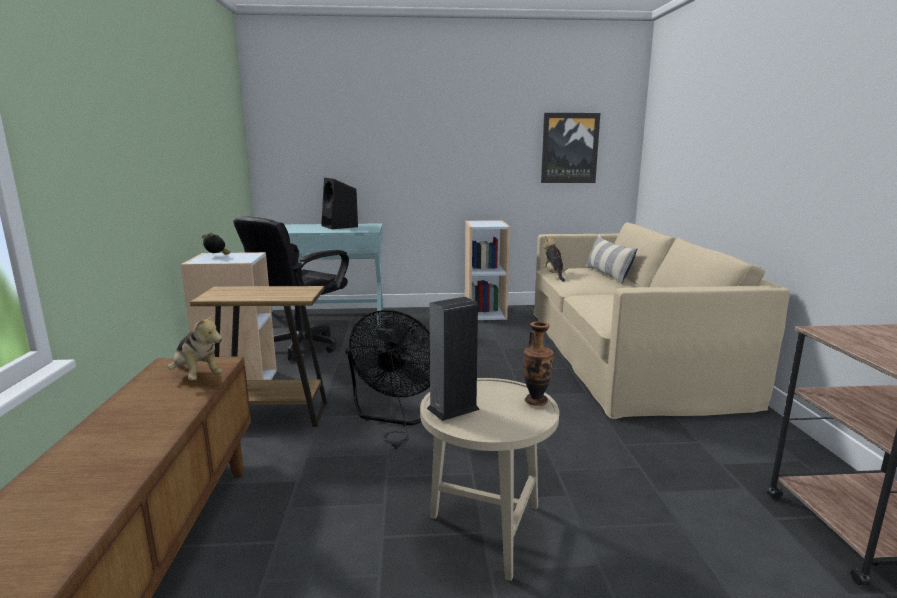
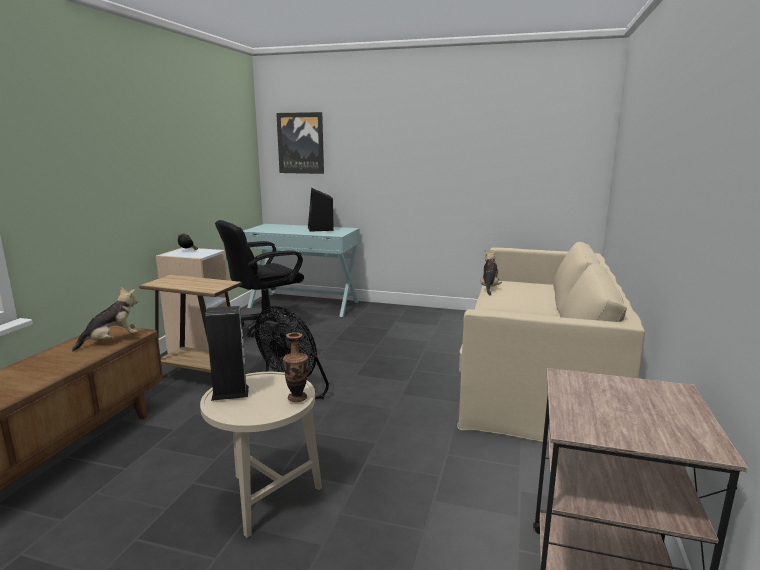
camera: 20 degrees right, 0 degrees up
(196, 377) = (111, 341): plush toy -> plush toy turned 105 degrees counterclockwise
(485, 313) = (442, 315): bookcase -> none
(569, 148) = (533, 165): picture -> picture (301, 143)
(607, 275) = (541, 292): pillow -> none

